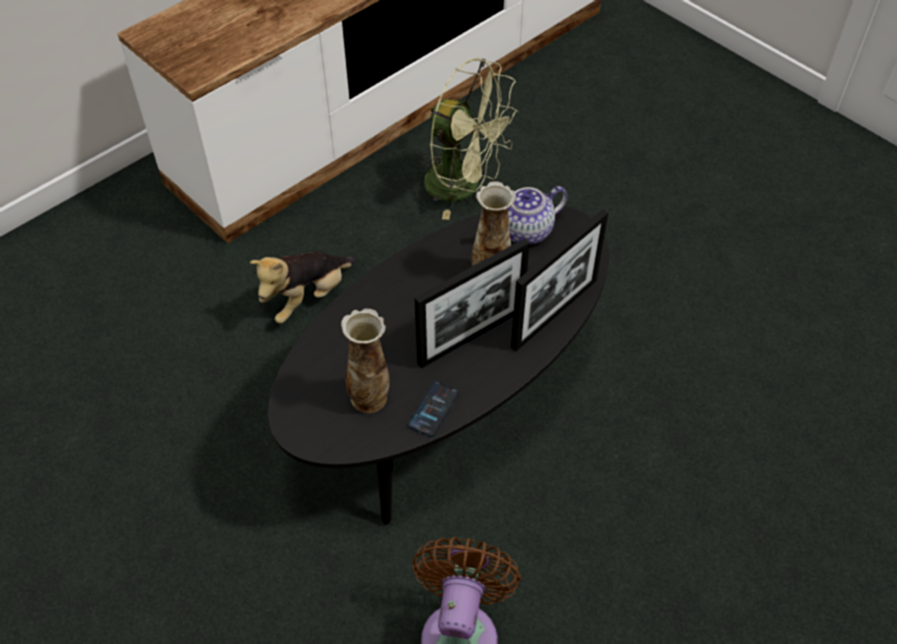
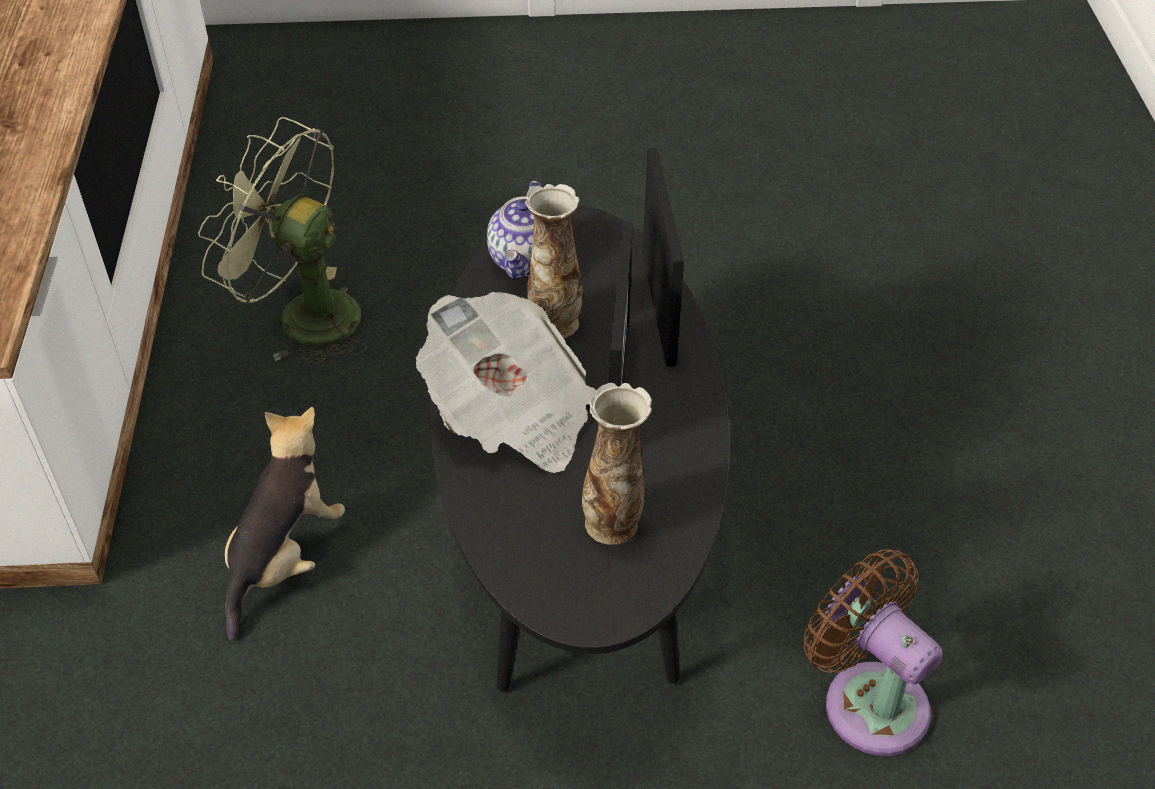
camera: 50 degrees left, 5 degrees down
(307, 298) = (285, 557): plush toy -> plush toy turned 150 degrees counterclockwise
(403, 303) = (511, 414): none -> newspaper
(433, 409) = (683, 477): phone -> none
(464, 186) = (302, 316): green fan -> green fan turned 135 degrees counterclockwise

